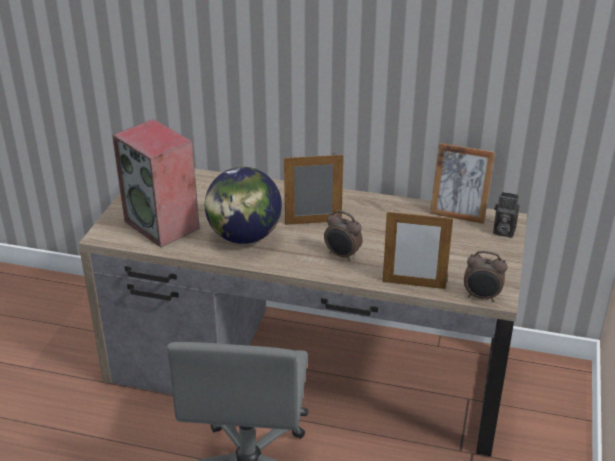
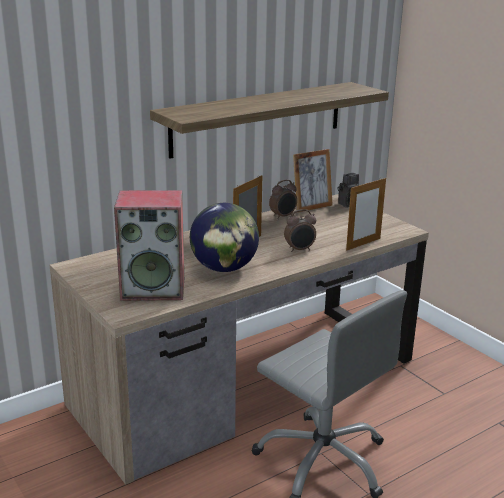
camera: 50 degrees left, 10 degrees down
(403, 86) = (258, 118): none -> shelf
(481, 297) = (402, 233): alarm clock -> alarm clock (283, 216)

